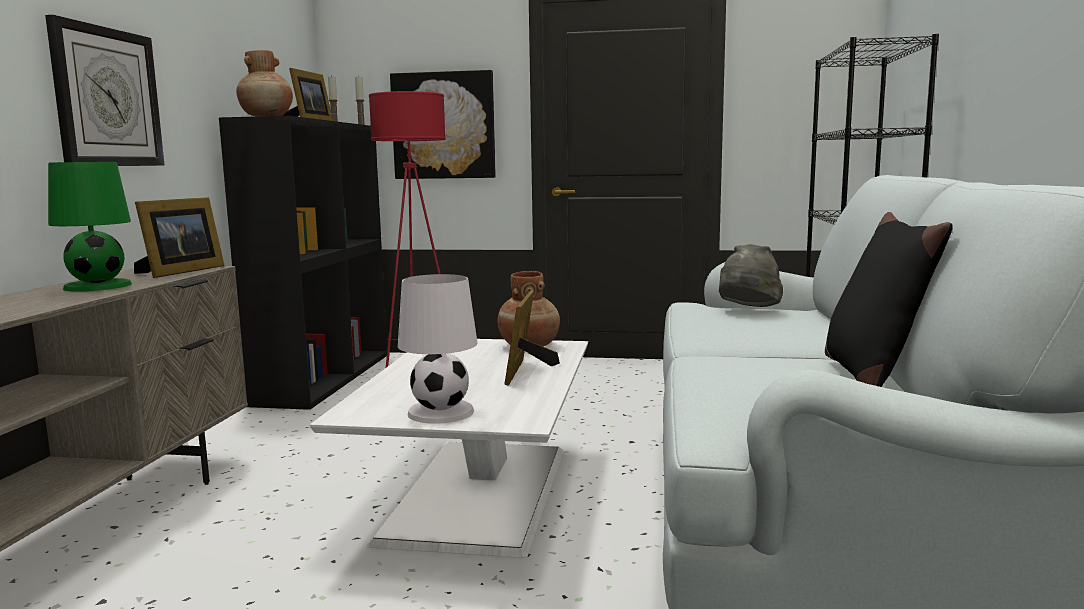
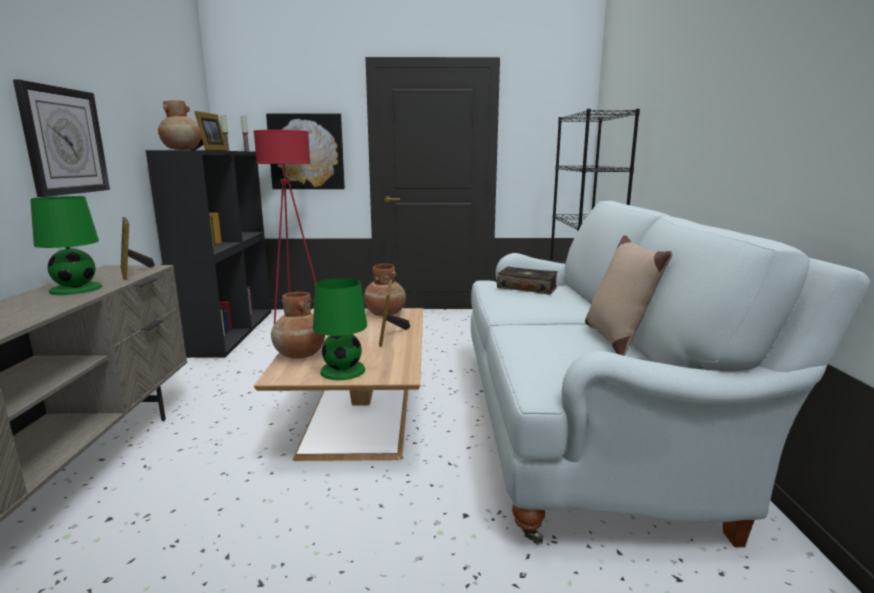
camera: 10 degrees left, 5 degrees up
(179, 272) = (133, 272): picture frame -> picture frame turned 135 degrees clockwise
(387, 391) = (299, 354): none -> brown vase
(439, 412) = (342, 370): white table lamp -> green table lamp
(478, 494) = (359, 415): white coffee table -> brown coffee table
(748, 310) = (527, 288): grey hat -> book
(871, 376) = (616, 339): black pillow -> beige pillow

